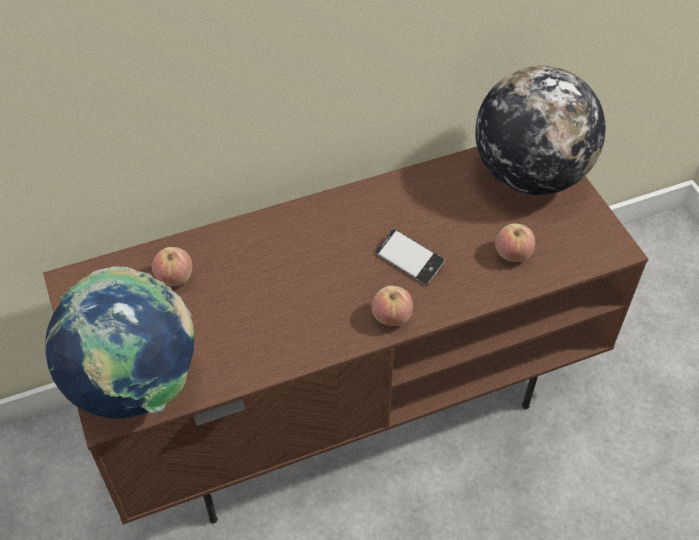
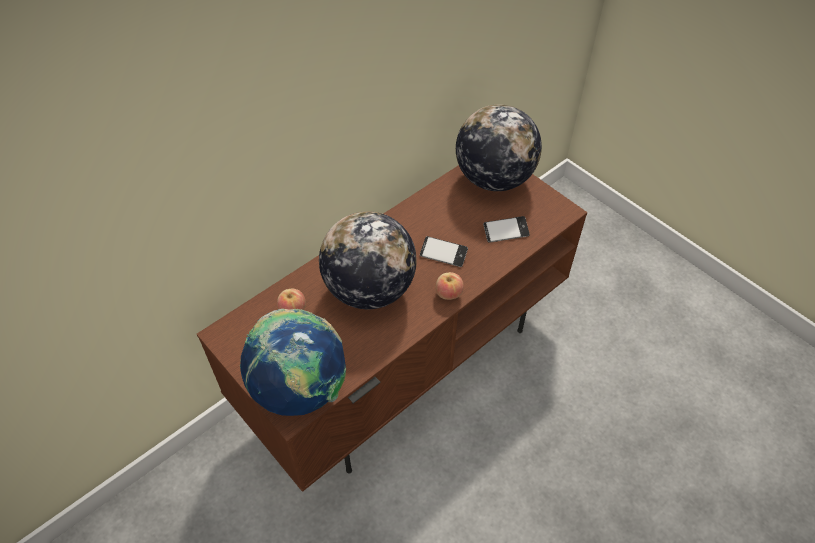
camera: 20 degrees left, 0 degrees up
(286, 280) = (369, 289): none -> globe
(512, 254) = (505, 232): apple -> phone

